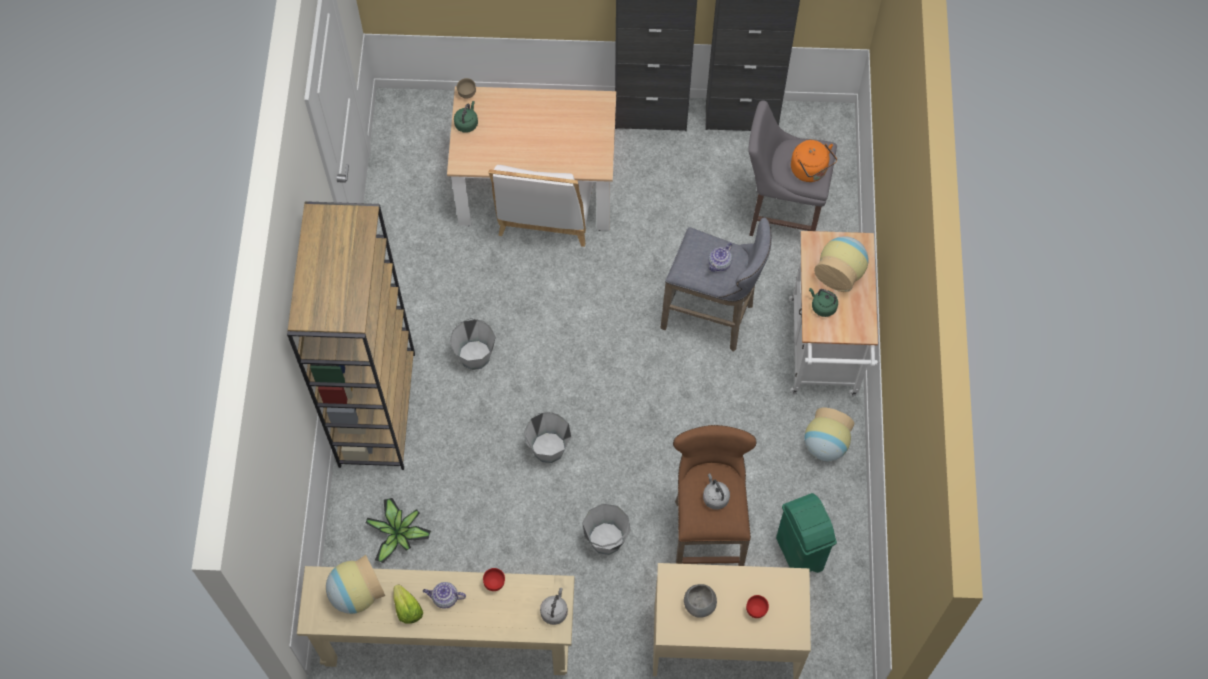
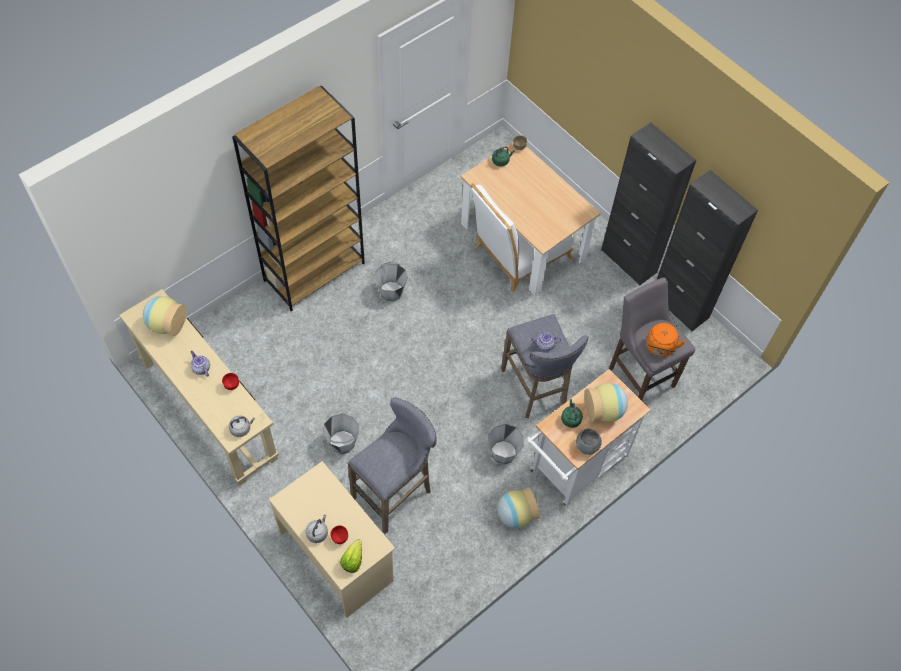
camera: 45 degrees right, 5 degrees down
(398, 534) = (250, 338): potted plant -> none
(407, 609) = (178, 355): lettuce -> lettuce (352, 560)
(548, 448) = (370, 370): grey bucket -> grey bucket (503, 452)
(699, 604) = (316, 503): grey bowl -> grey bowl (587, 446)
(706, 534) = (395, 493): brown stool -> grey stool
(715, 497) = (390, 457): grey kettle -> grey kettle (318, 532)
(799, 554) = (430, 555): green trash can -> none

